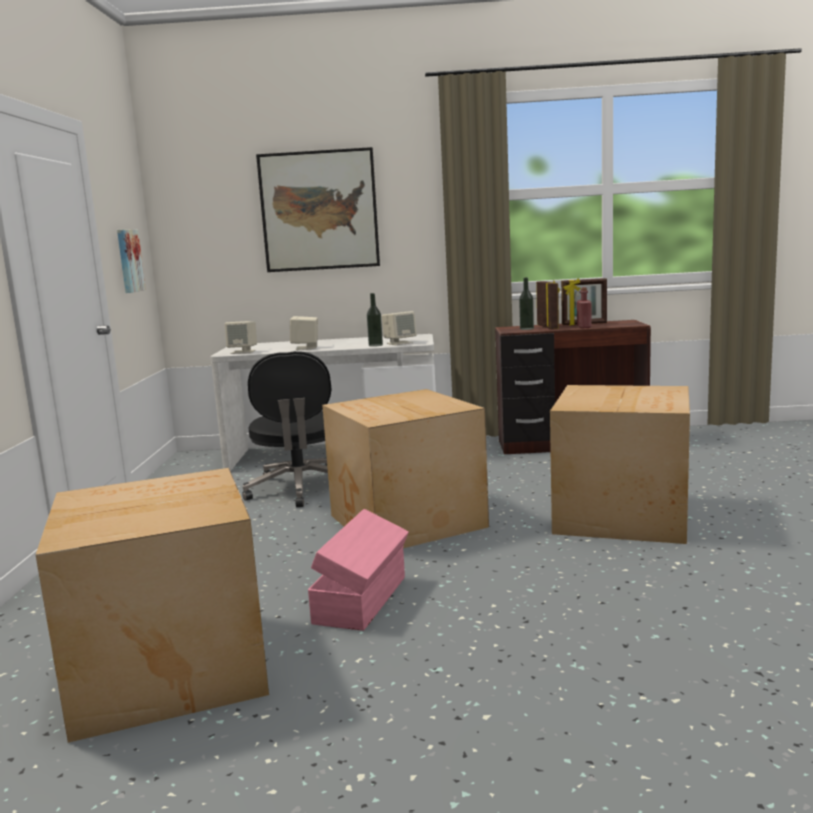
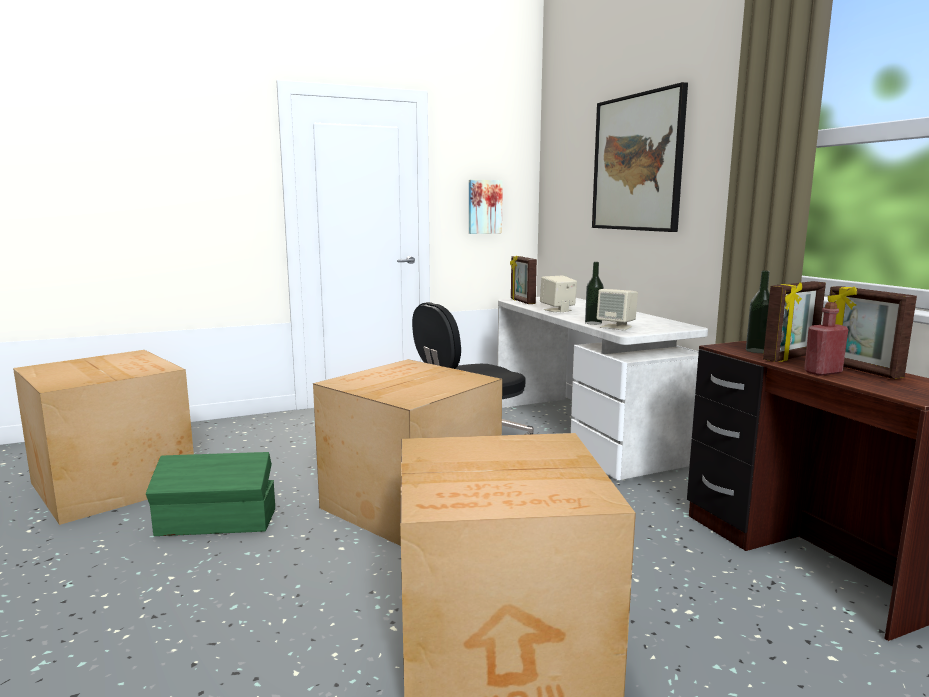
camera: 65 degrees right, 0 degrees up
(243, 352) = (522, 301): beige speaker -> picture frame
(363, 599) = (217, 523): pink storage box -> green storage box

